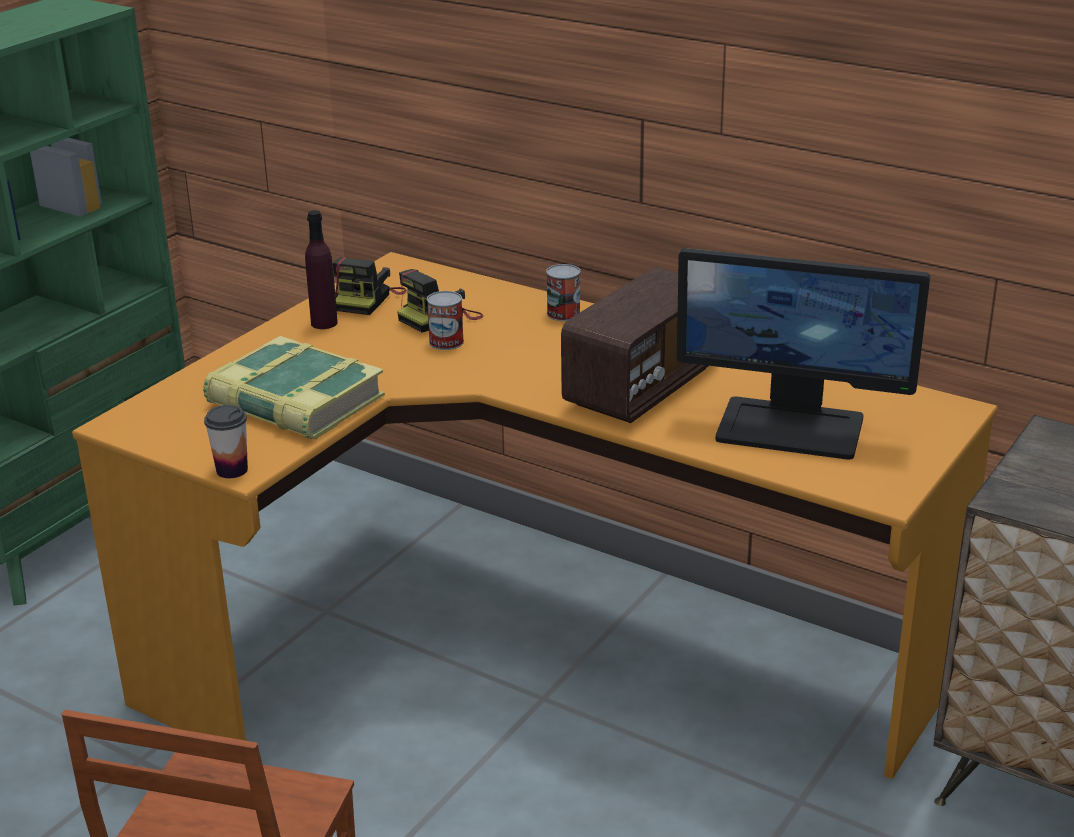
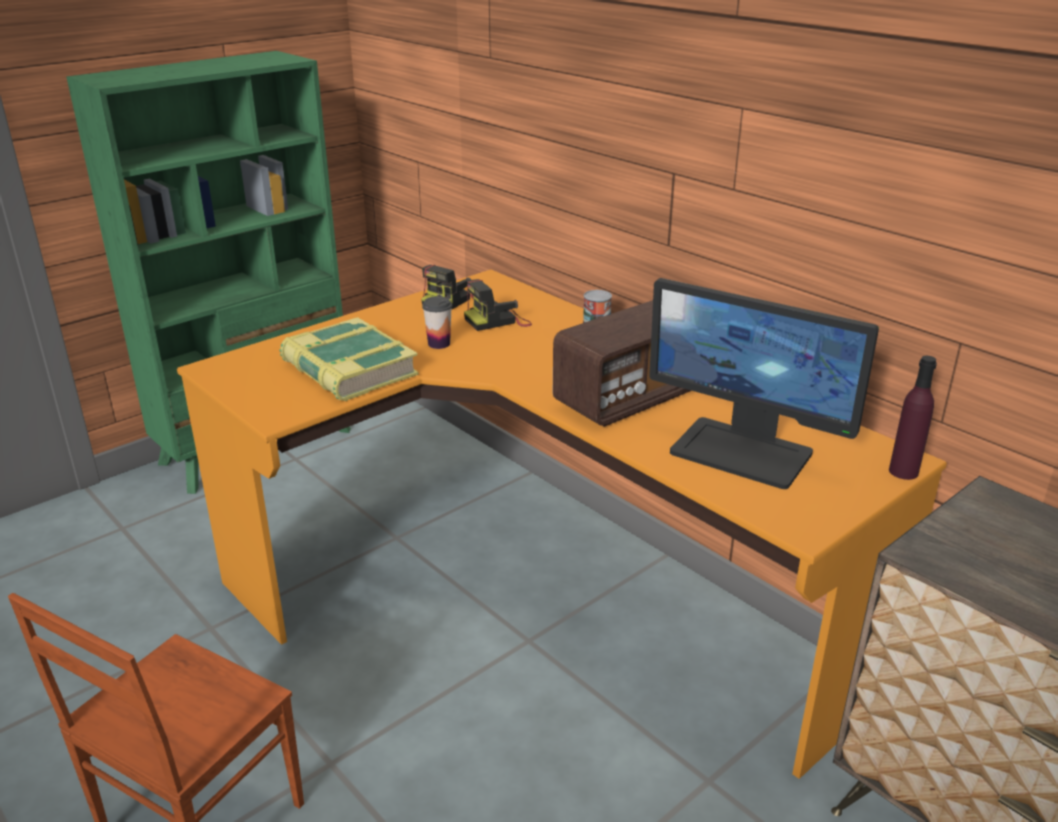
camera: 15 degrees right, 0 degrees up
(232, 470) = (267, 415): cup -> cup (439, 344)
(324, 323) = (409, 314): purple bottle -> purple bottle (903, 471)
(446, 342) = (491, 340): can -> none

